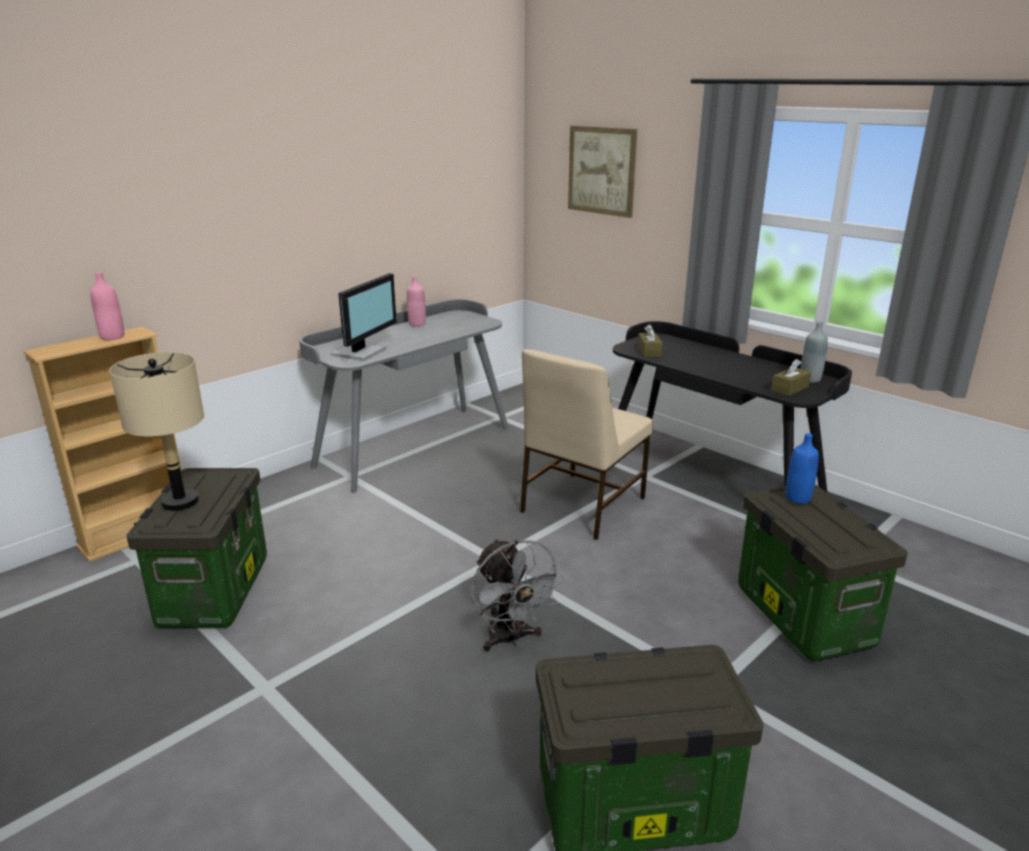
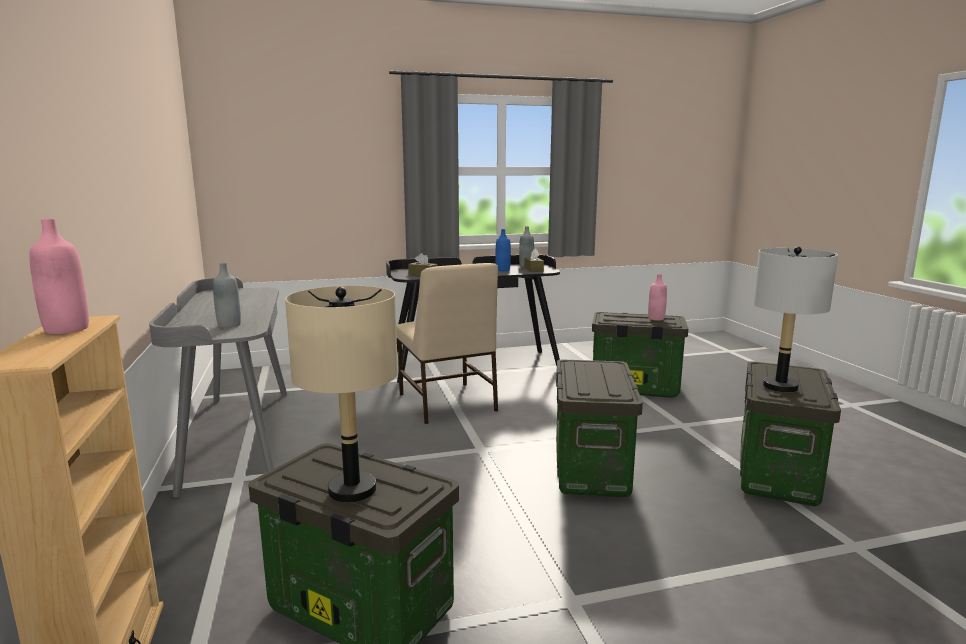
camera: 60 degrees left, 10 degrees down
(361, 352) = (229, 325): monitor -> grey bottle
(417, 324) = (204, 303): pink bottle -> pink bottle (656, 318)
(511, 639) = (590, 469): grey fan -> storage box
(601, 171) = (295, 148): picture -> none
(603, 682) = (780, 386): none -> grey table lamp
(798, 498) = (613, 316): blue bottle -> blue bottle (502, 270)

